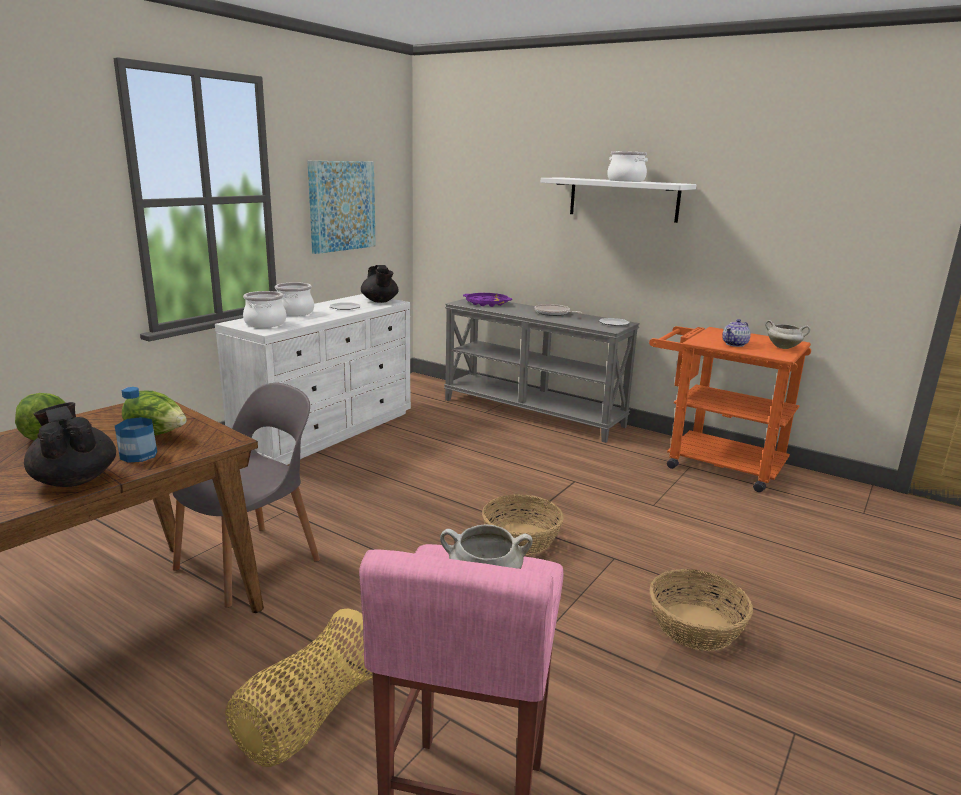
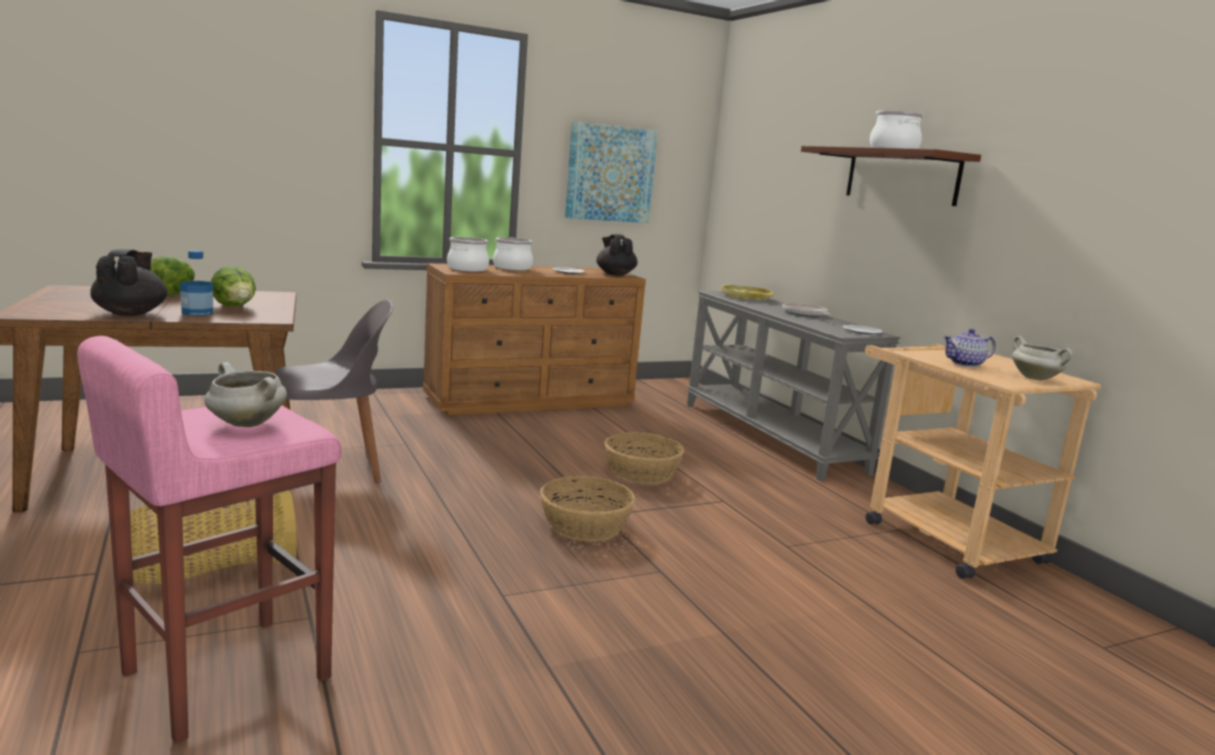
camera: 30 degrees right, 5 degrees down
(327, 430) = (531, 400): white dresser -> brown dresser
(380, 301) = (615, 274): black teapot -> black teapot turned 150 degrees clockwise
(487, 303) = (746, 297): purple tray -> yellow tray
(623, 199) = (901, 176): white shelf -> brown shelf
(695, 626) = (658, 653): basket -> basket (642, 472)
(713, 463) = (941, 536): orange cart -> beige cart

